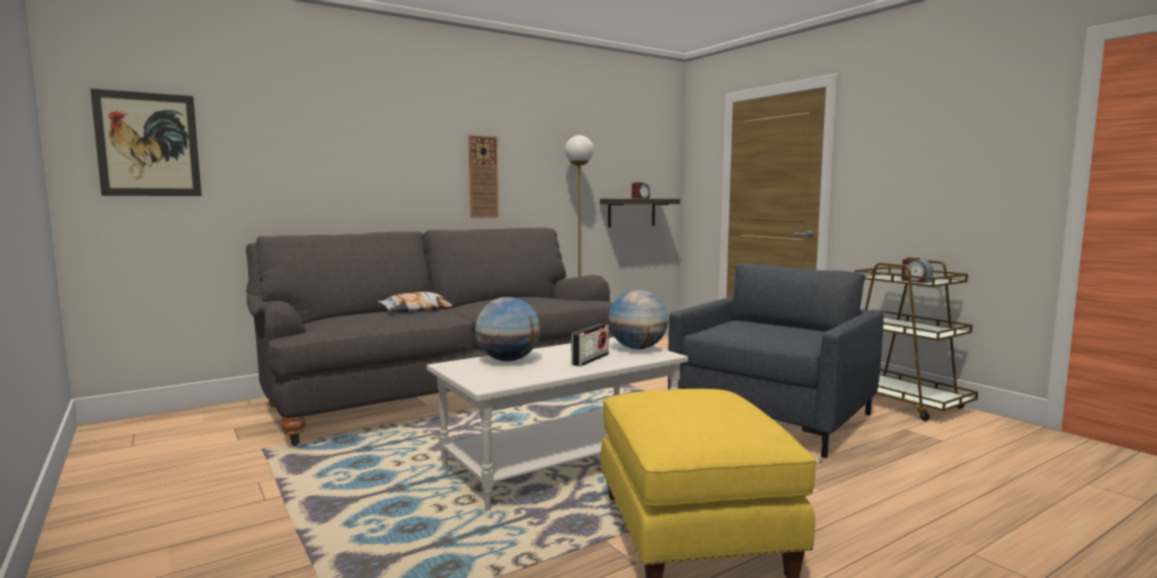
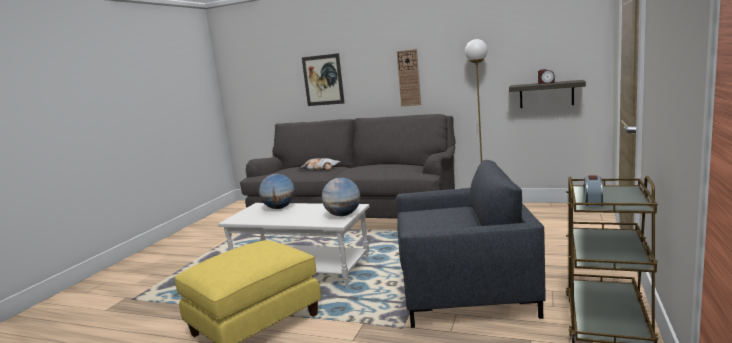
camera: 55 degrees right, 5 degrees up
(148, 144) = (248, 80): picture -> picture (323, 80)
(590, 359) = (302, 216): radio -> none

